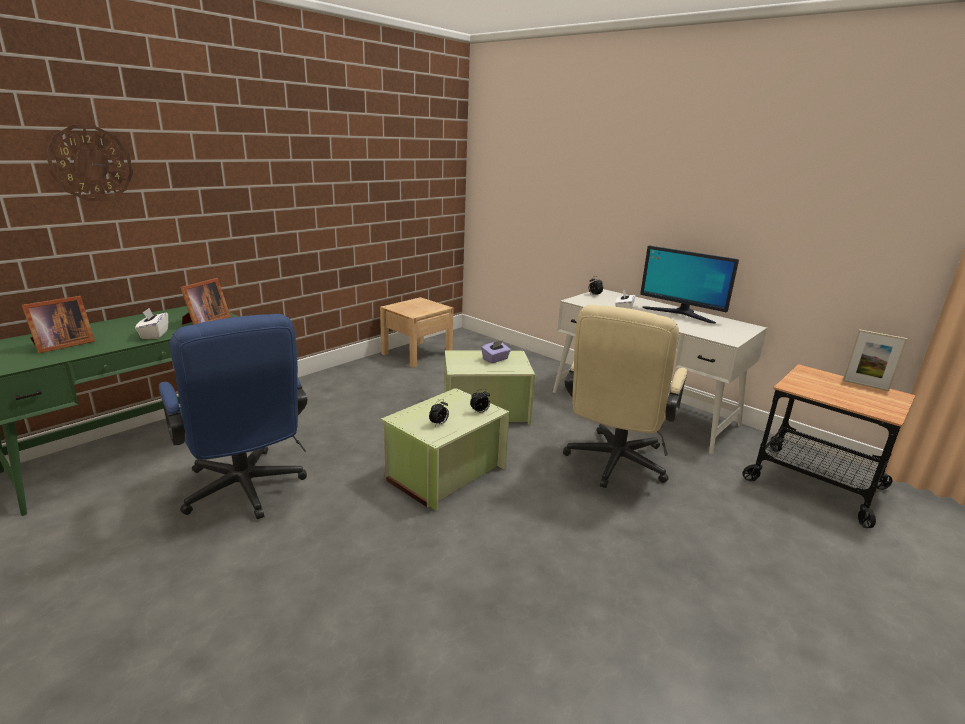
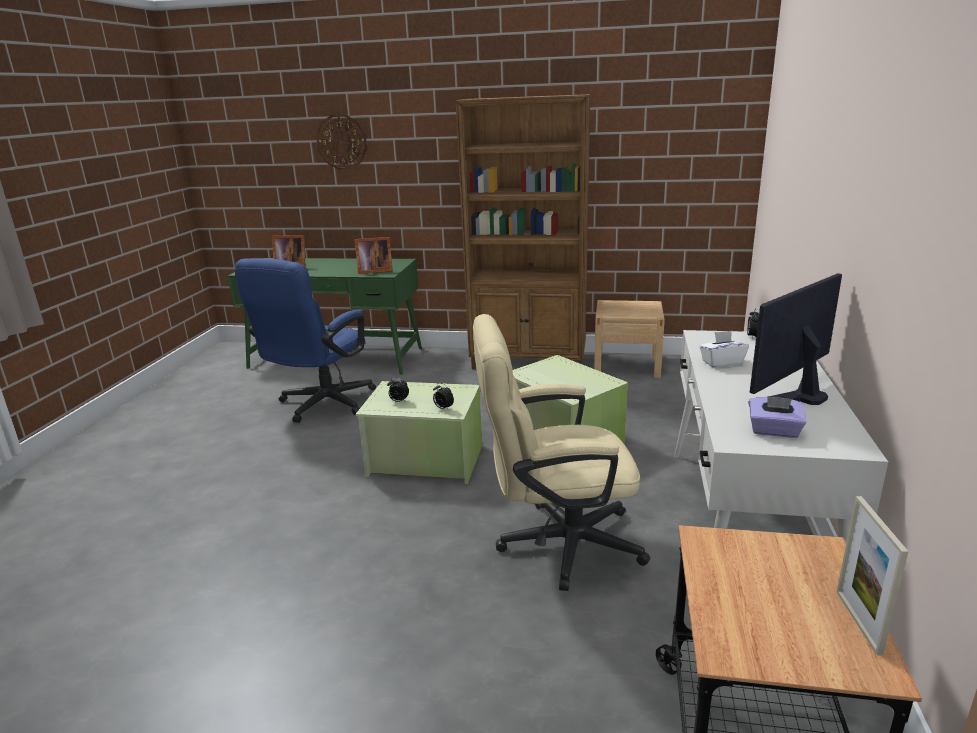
camera: 60 degrees right, 0 degrees up
(154, 334) = (334, 272): white tissue box -> none
(348, 376) = (529, 361): none -> brown bookcase
(495, 359) = (576, 378): purple tissue box -> purple tissue box (774, 431)
(680, 314) = (795, 393): monitor -> monitor turned 45 degrees clockwise

